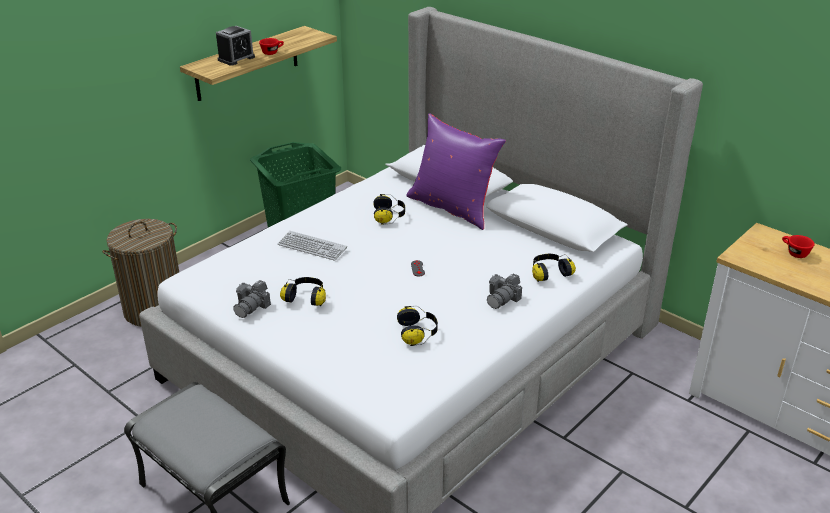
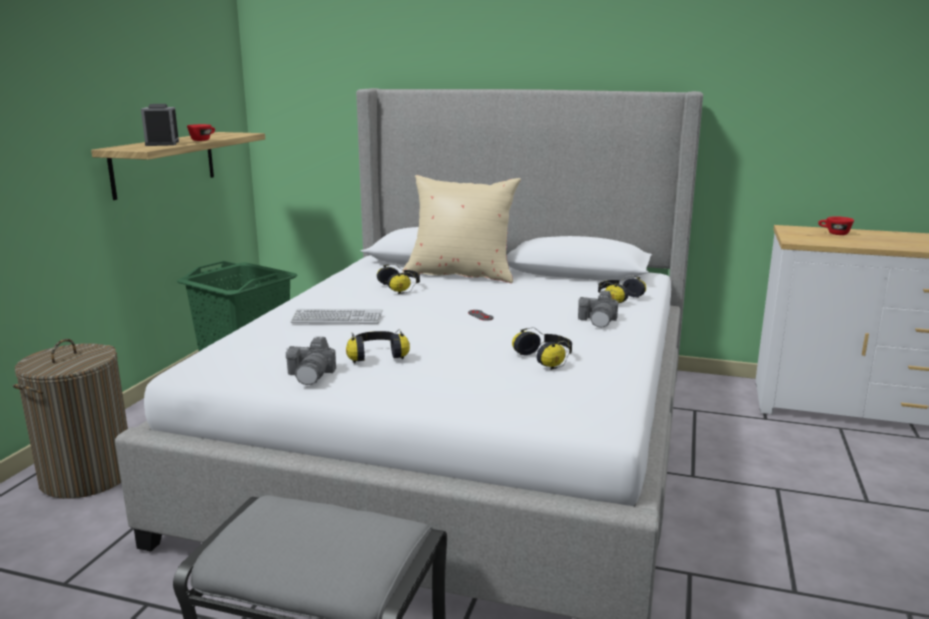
camera: 25 degrees left, 15 degrees down
(236, 58) = (162, 143): alarm clock -> alarm clock turned 150 degrees clockwise
(453, 207) = (461, 274): purple pillow -> beige pillow

